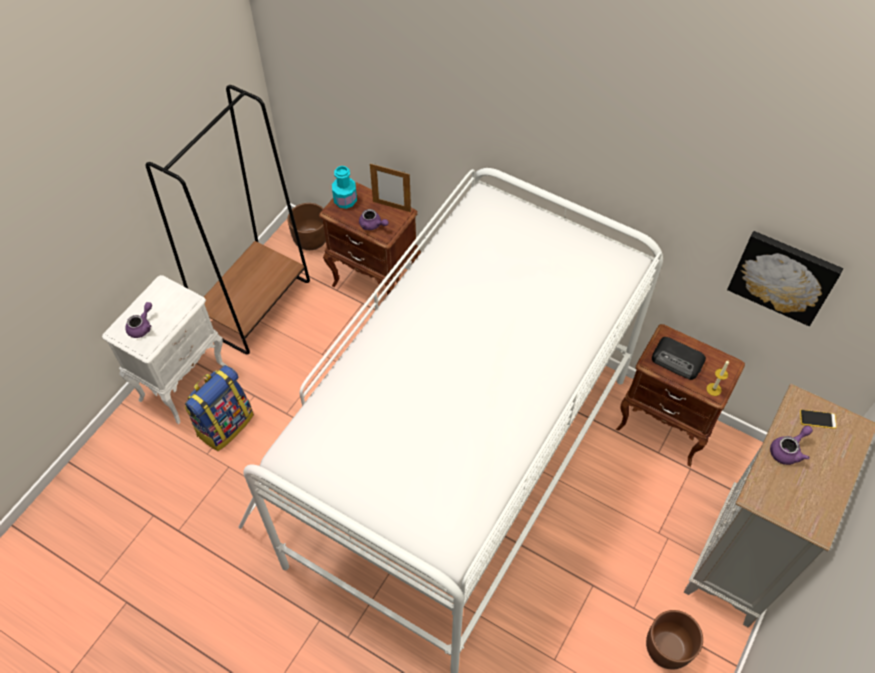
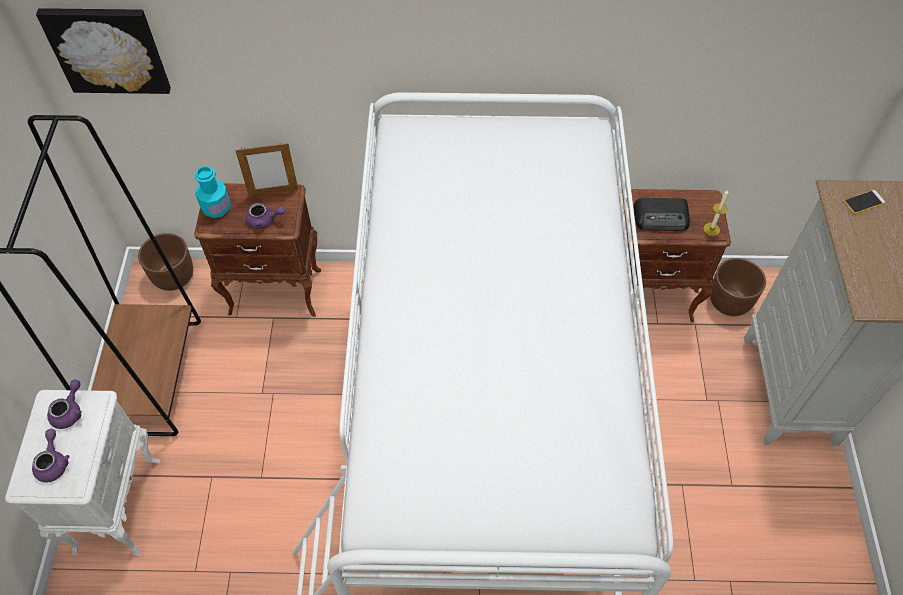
camera: 30 degrees left, 0 degrees up
(225, 424) = (196, 526): backpack -> none
(667, 648) = (785, 506): brown planter -> brown planter (730, 301)
(783, 276) = (753, 77): picture -> picture (108, 49)
(788, 450) = (862, 244): purple teapot -> purple teapot (70, 411)

